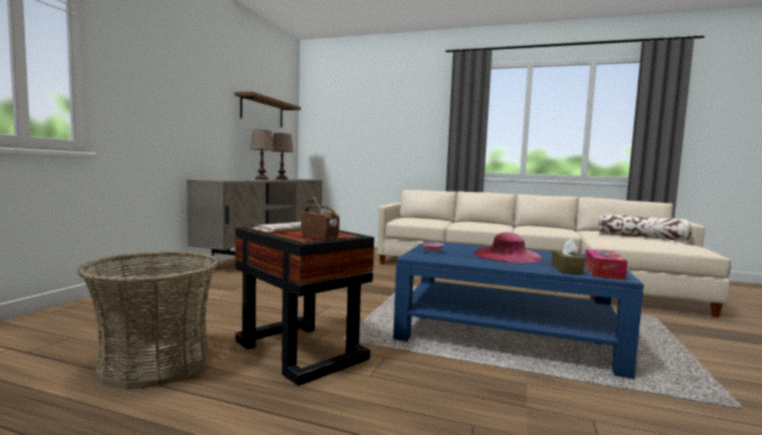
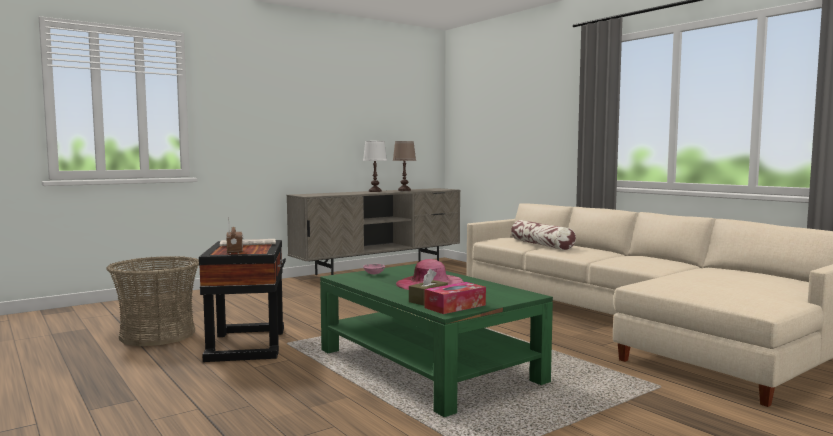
camera: 35 degrees right, 0 degrees up
(261, 179) = (375, 191): brown table lamp -> white table lamp
(262, 111) = (385, 119): brown shelf -> none
(506, 334) = (428, 366): blue coffee table -> green coffee table
(641, 237) = (734, 282): pillow -> pillow (542, 245)

